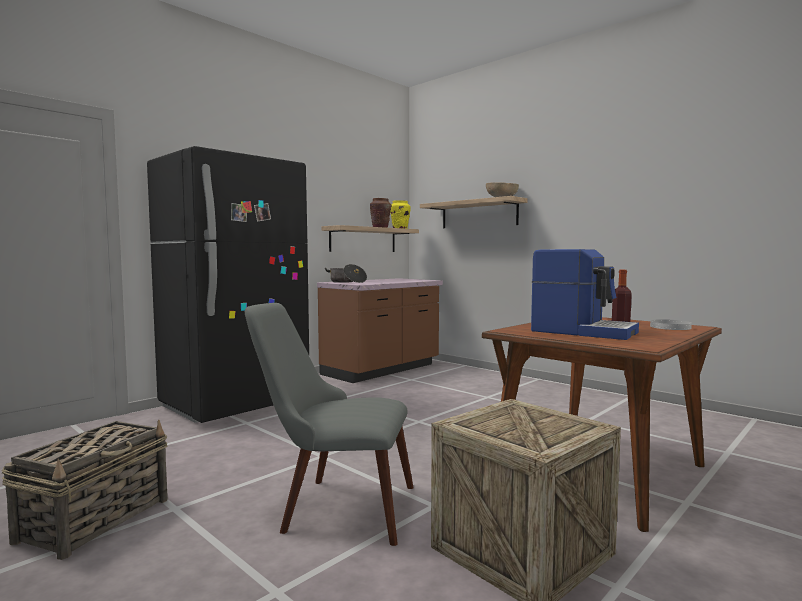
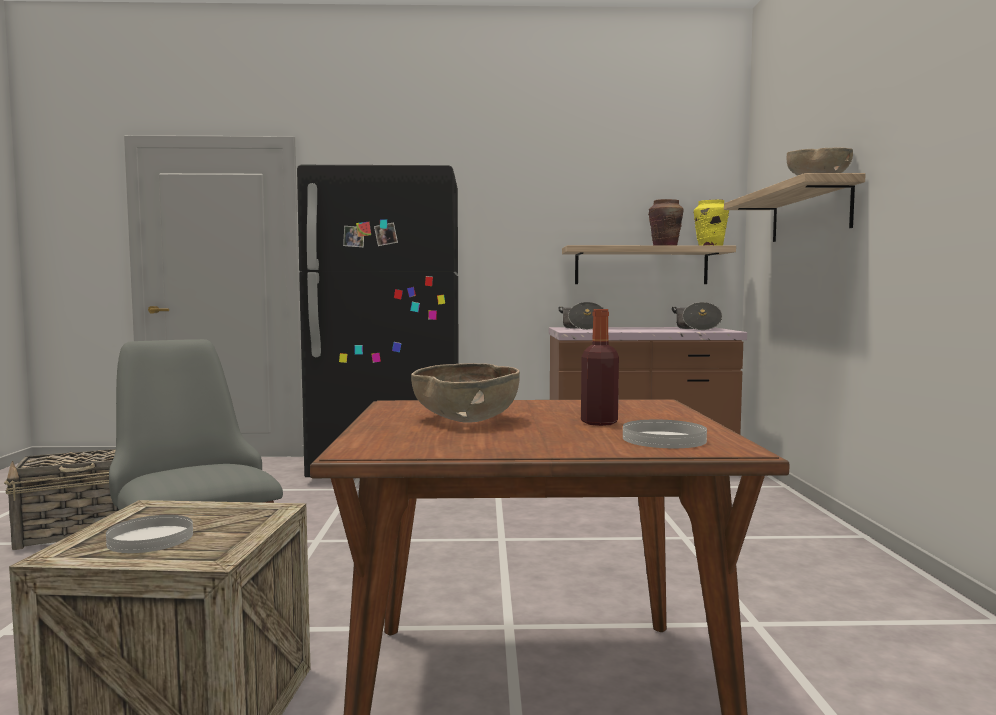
camera: 45 degrees right, 0 degrees up
(405, 279) = (696, 328): none -> cooking pot
(535, 431) = (150, 539): none -> white plate
(583, 331) = (467, 420): coffee machine -> brown bowl

